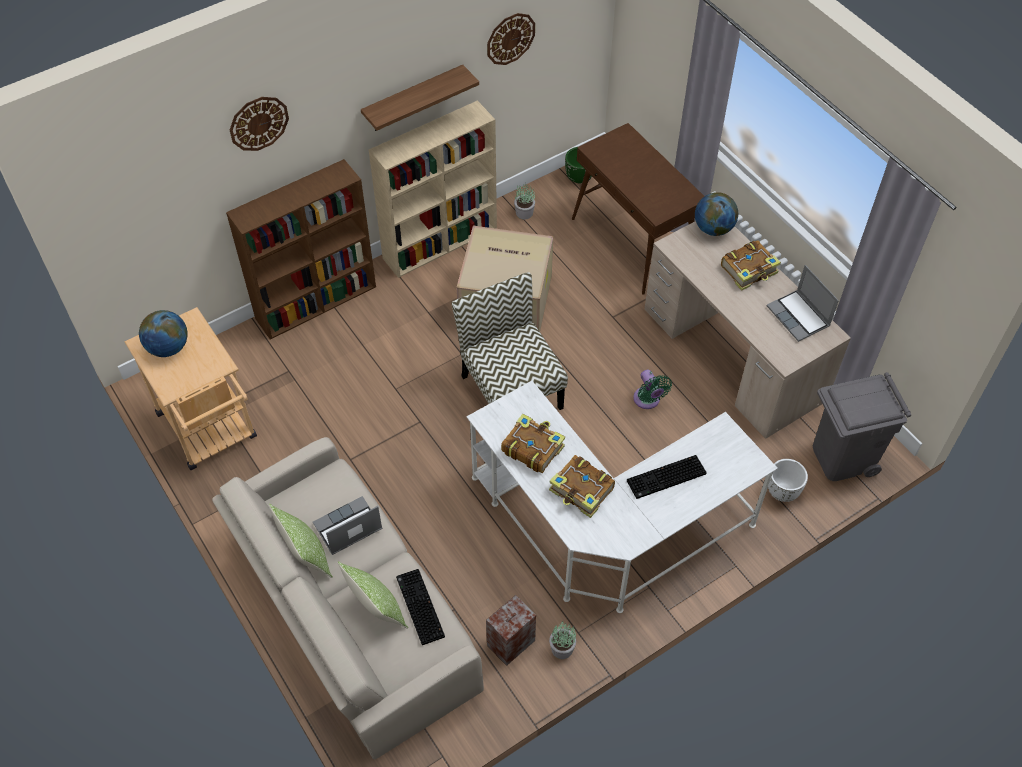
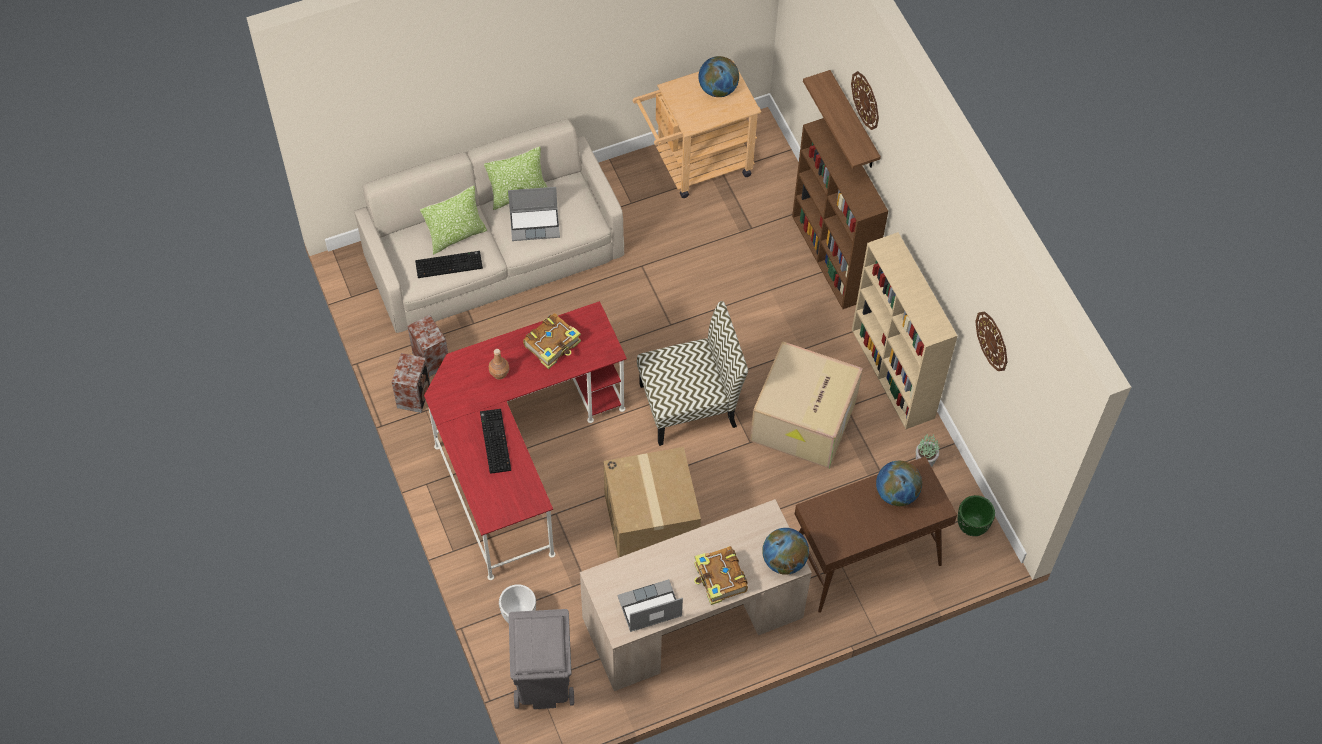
camera: 100 degrees right, 5 degrees up
(347, 528) = (535, 224): laptop -> laptop turned 105 degrees clockwise
(413, 99) = (933, 257): shelf -> shelf (853, 123)
(561, 649) = (414, 395): potted plant -> speaker
(582, 491) = (499, 373): book -> brown bottle
(607, 529) = (518, 454): white desk -> red desk
(621, 161) = (896, 493): none -> globe
(648, 400) = (651, 522): green fan -> cardboard box

